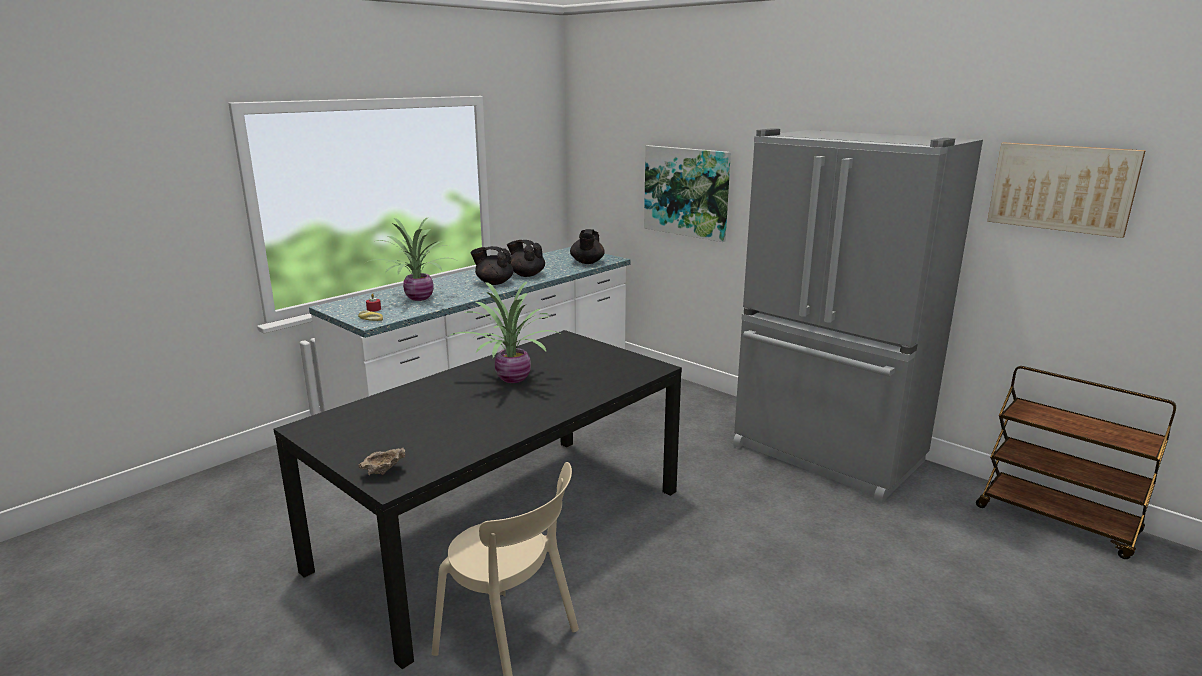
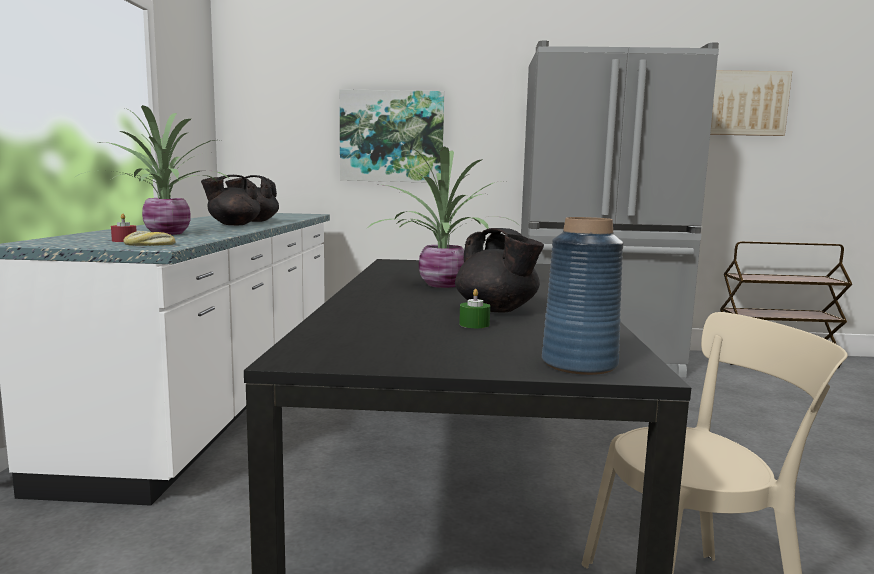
camera: 40 degrees left, 10 degrees down
(384, 472) = (580, 364): beige bowl -> blue vase
(423, 426) = (474, 324): none -> green candle
(587, 262) = (294, 216): black teapot -> black teapot (497, 310)

